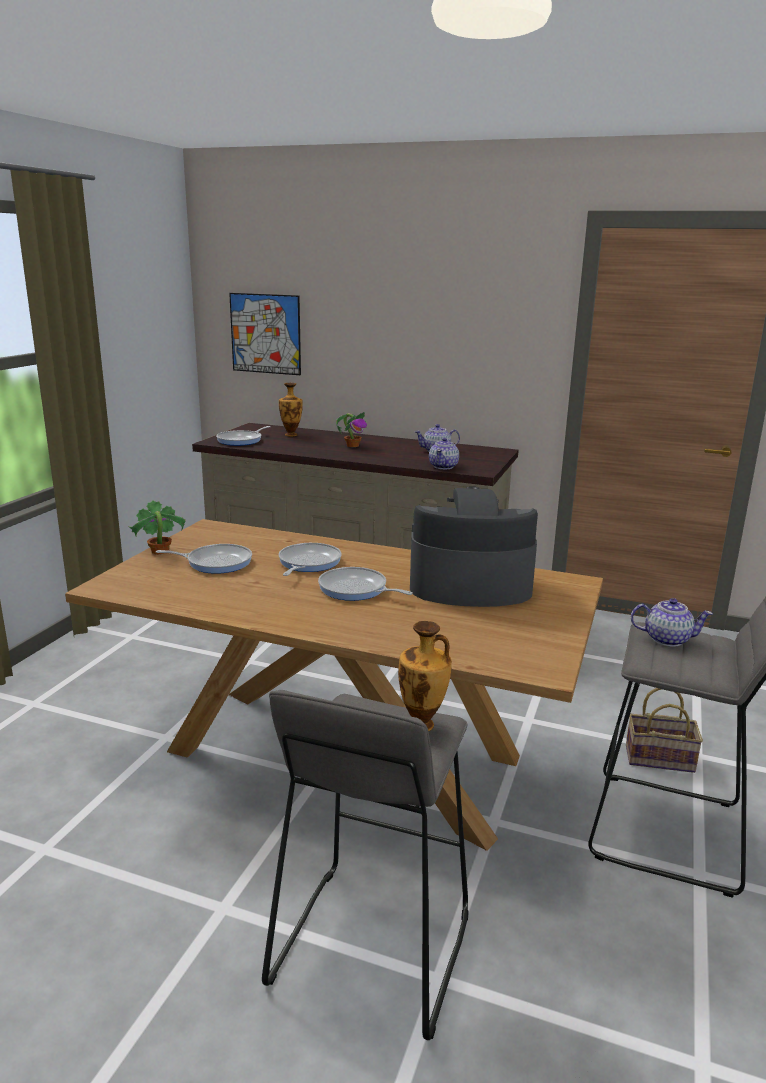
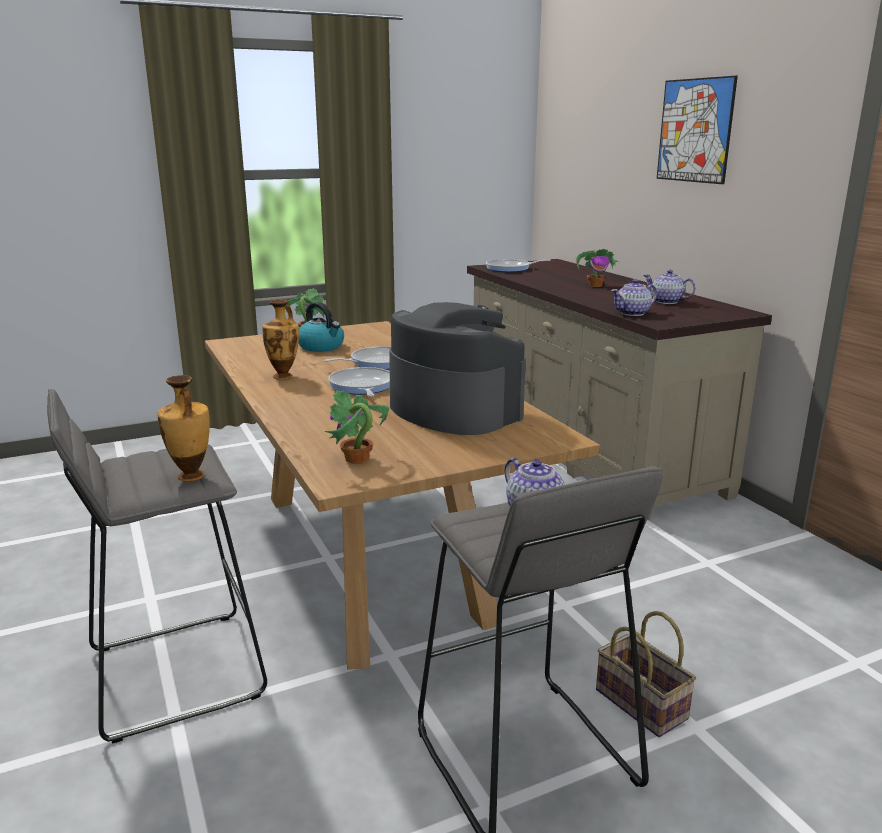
camera: 45 degrees right, 0 degrees up
(216, 562) = (322, 347): frying pan -> kettle
(265, 334) = (578, 167): picture -> picture (695, 130)
(291, 434) = (565, 270): vase -> vase (284, 376)
(513, 650) = (356, 459): none -> potted plant

